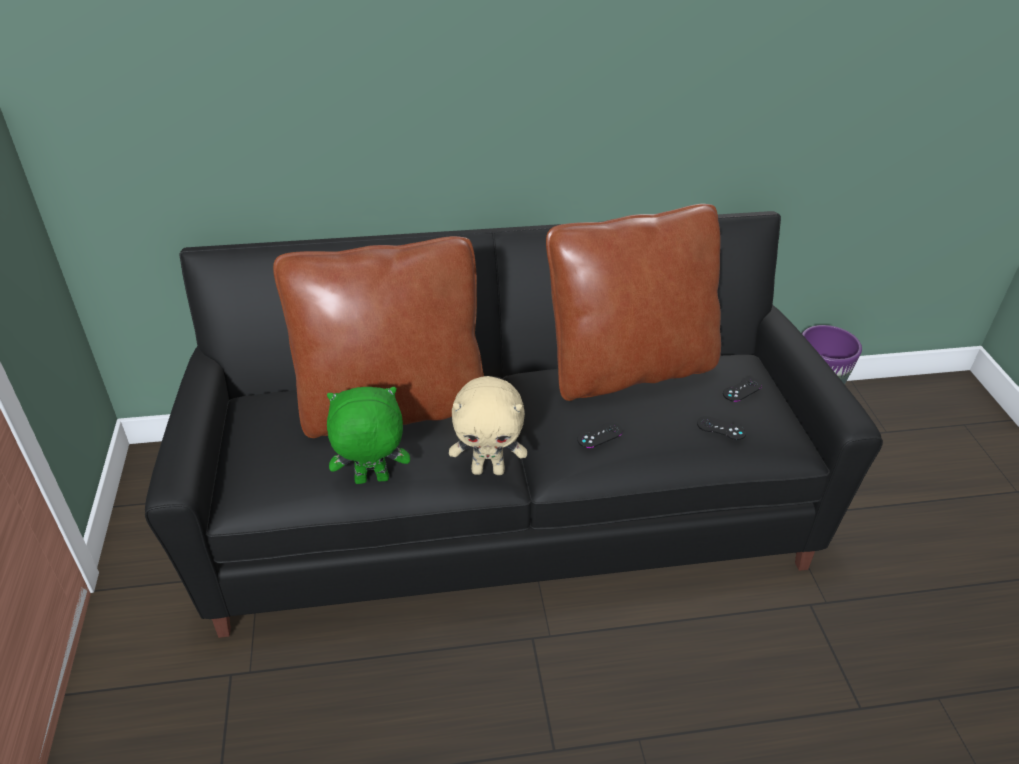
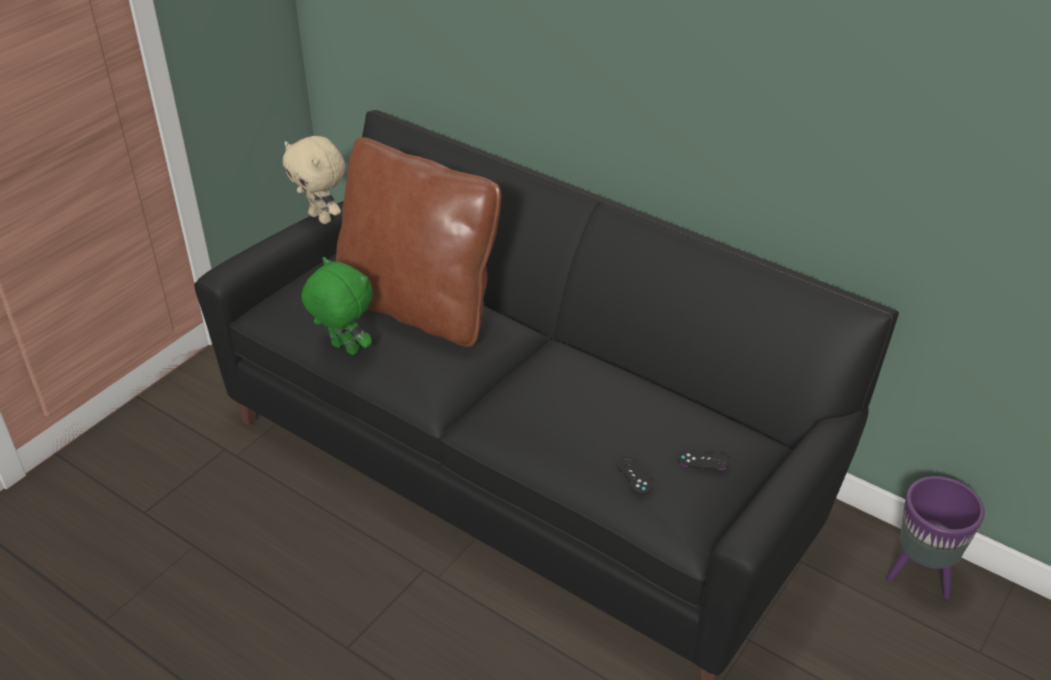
camera: 45 degrees right, 0 degrees up
(488, 470) = (428, 392): beige plush toy -> beige plush toy (322, 217)
(599, 435) = (531, 418): black game controller -> none
(628, 368) = (634, 386): brown pillow -> none

